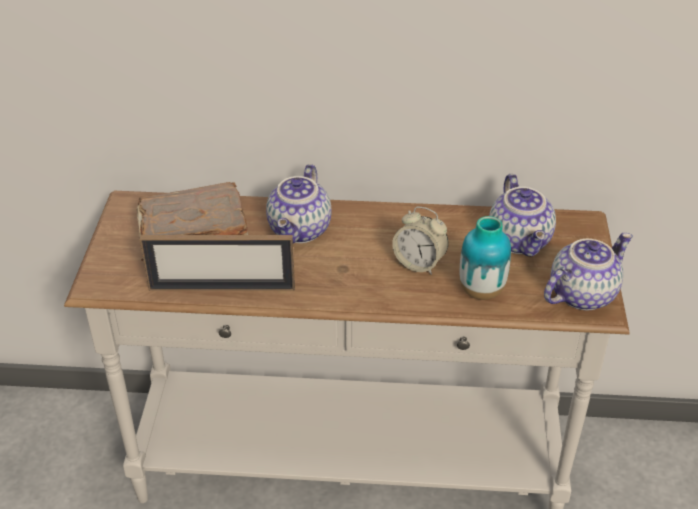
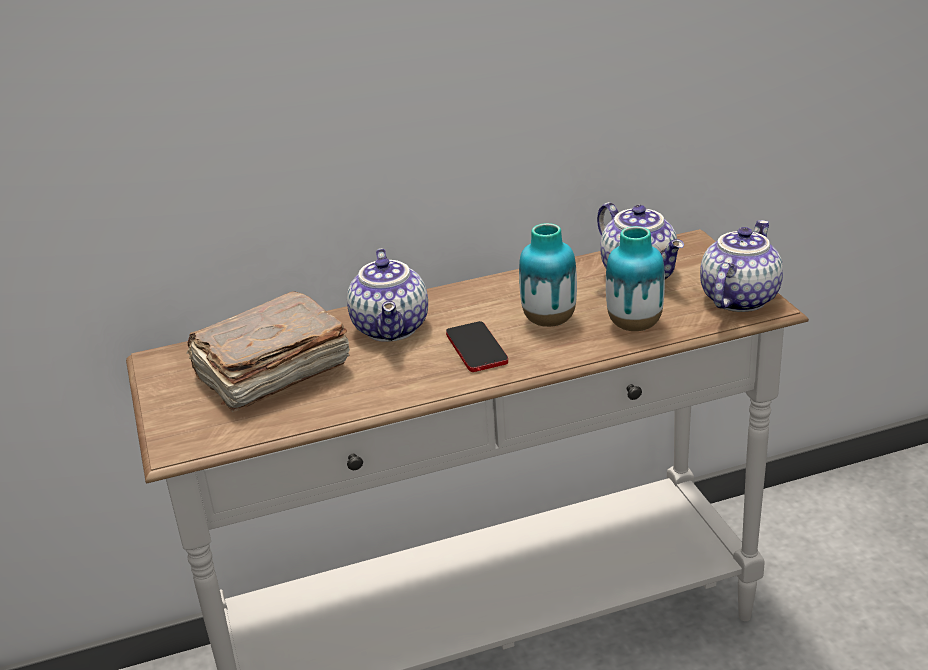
camera: 20 degrees left, 10 degrees down
(222, 288) = (340, 405): picture frame -> none
(348, 271) = (476, 348): none -> phone
(419, 263) = (549, 320): alarm clock -> vase

